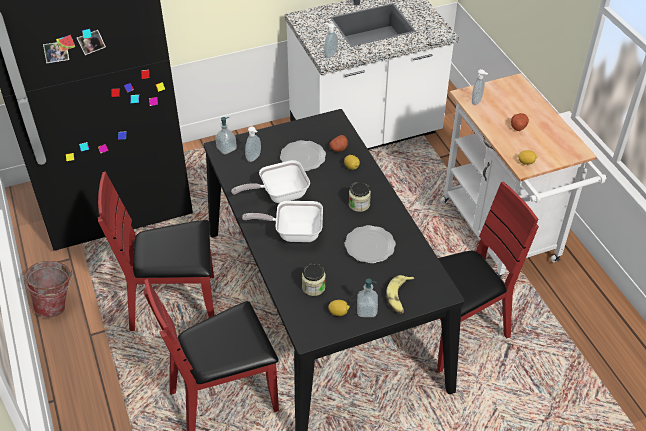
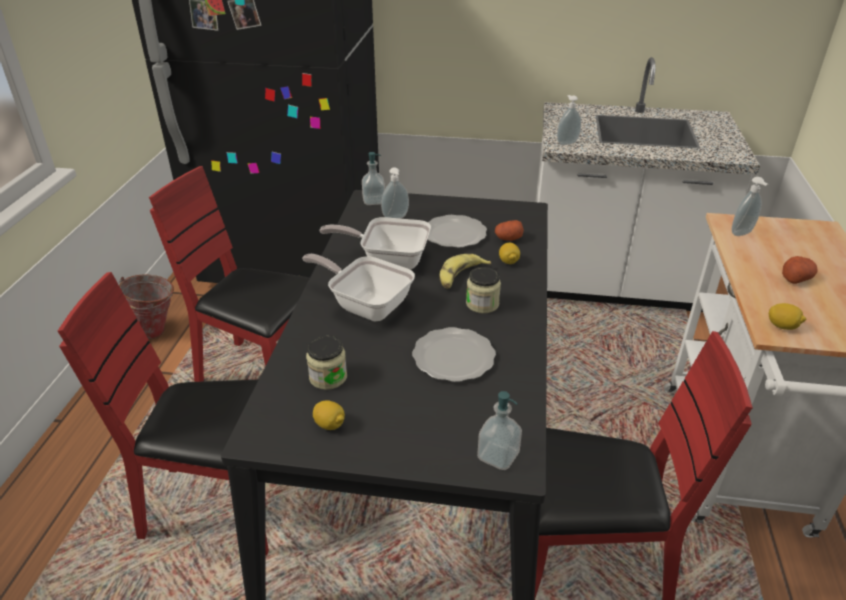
camera: 30 degrees right, 10 degrees down
(367, 310) = (372, 440): soap dispenser -> soap dispenser (498, 456)
(399, 297) = (439, 443): banana -> banana (460, 277)

